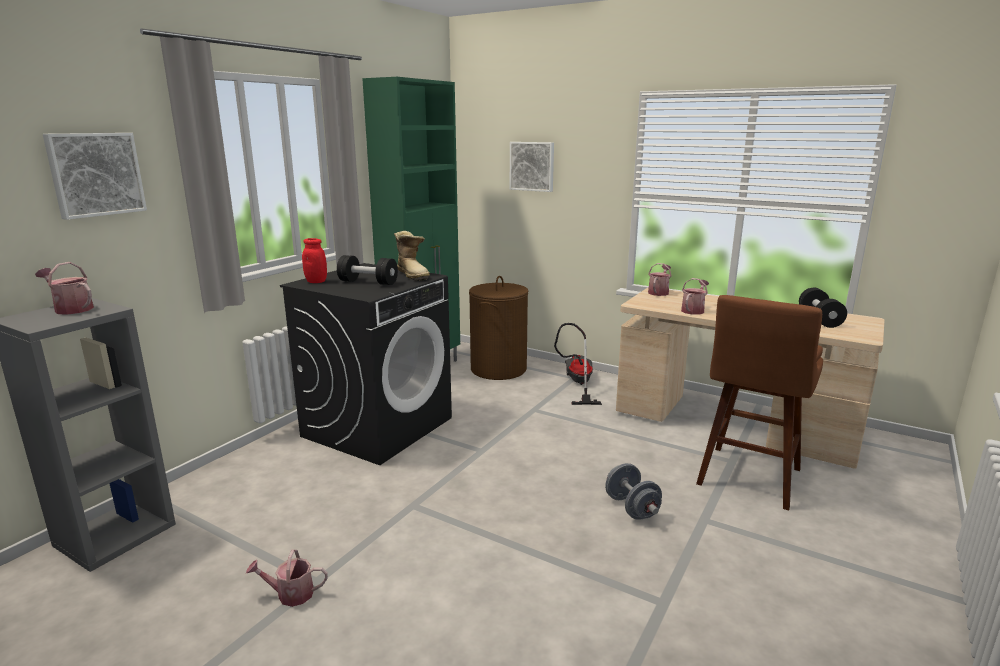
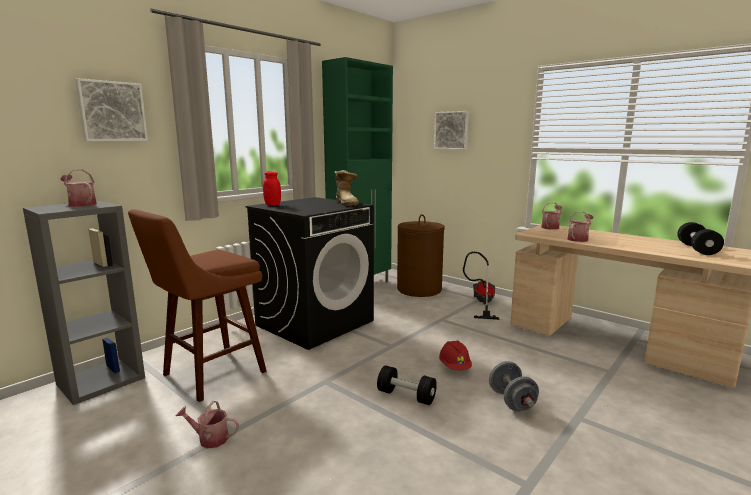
camera: 10 degrees right, 5 degrees down
(368, 282) = (310, 206): black dumbbell -> black dumbbell (406, 396)
(561, 471) = (454, 367): none -> red hard hat
(747, 480) = (624, 388): brown stool -> brown stool (208, 375)

